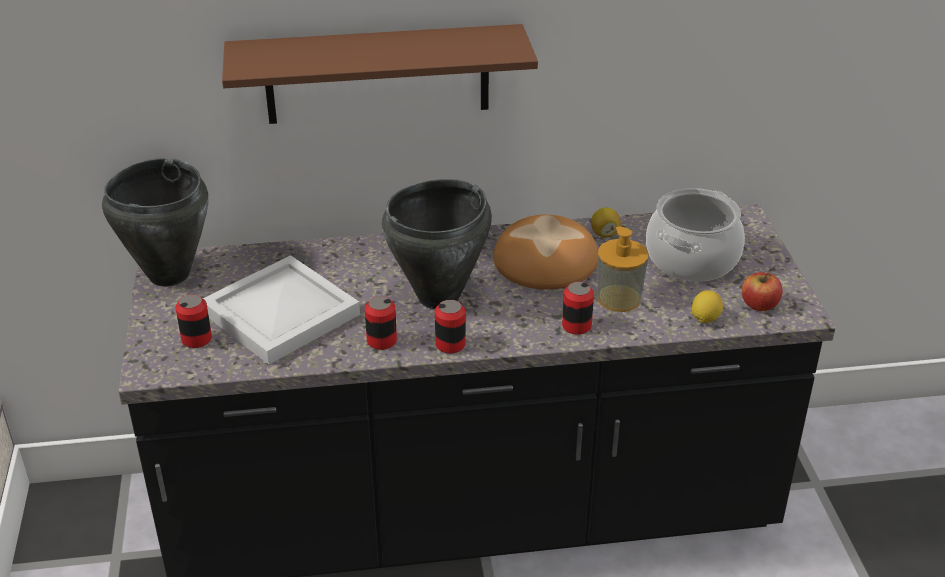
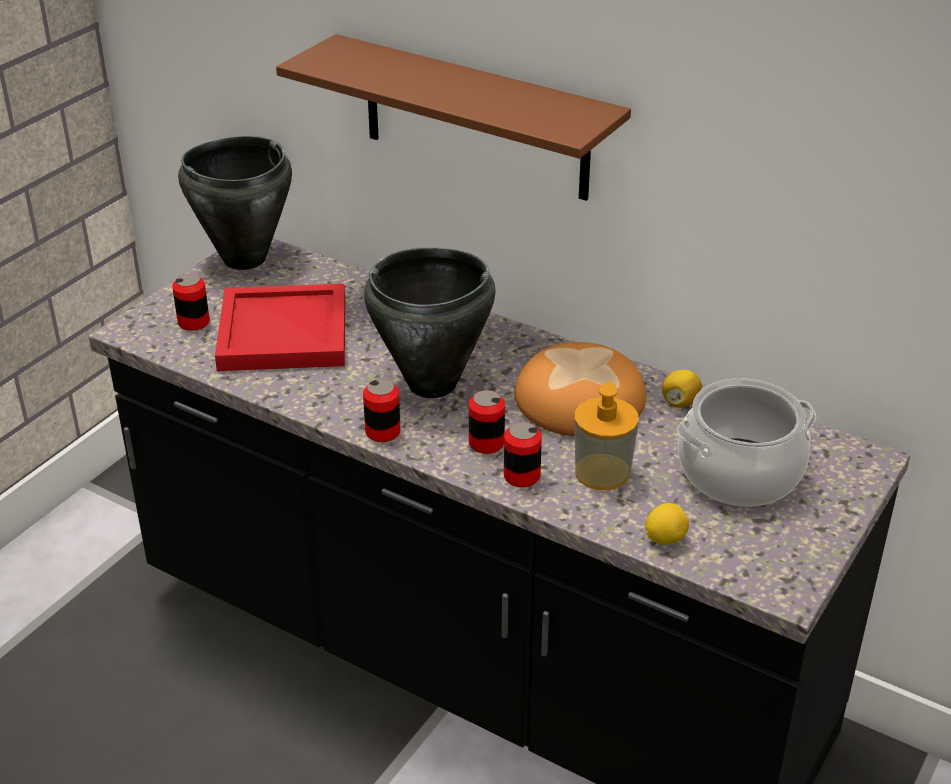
camera: 40 degrees right, 0 degrees up
(281, 312) = (285, 332): white tray -> red tray
(381, 341) = (330, 398): can -> can (486, 443)
(759, 305) = (747, 557): apple -> none

